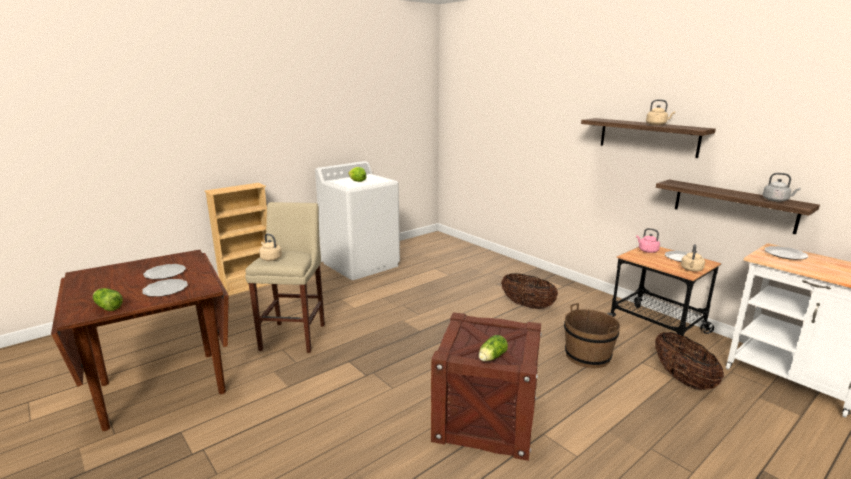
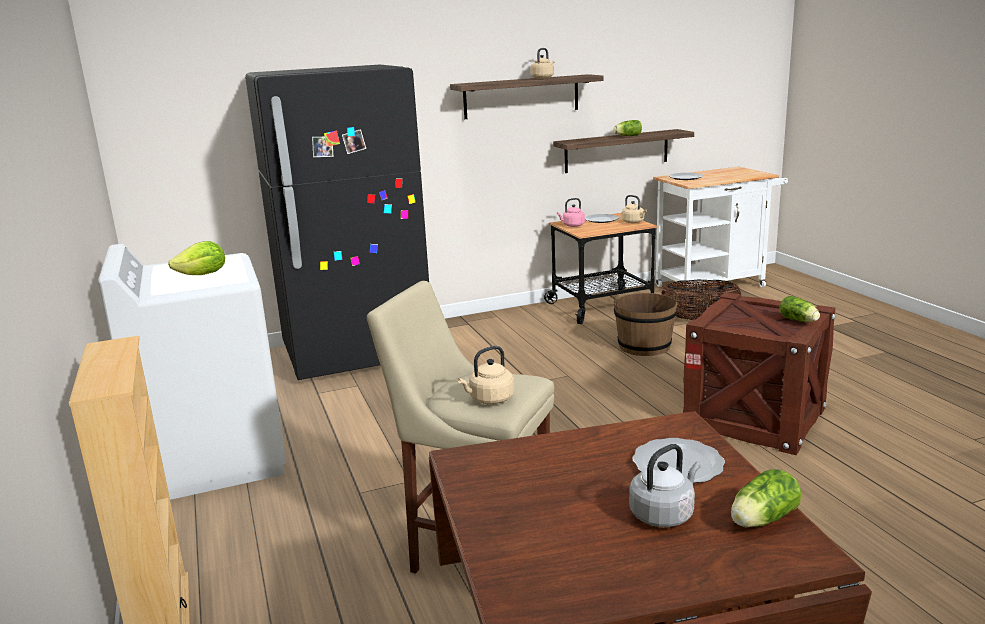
camera: 70 degrees left, 0 degrees up
(166, 273) = (579, 475): plate -> none
(487, 266) = (357, 355): none -> black fridge
(527, 306) = (506, 352): basket -> none
(732, 193) = (627, 136): none -> lettuce
(776, 200) = (660, 132): grey kettle -> grey kettle (664, 514)

